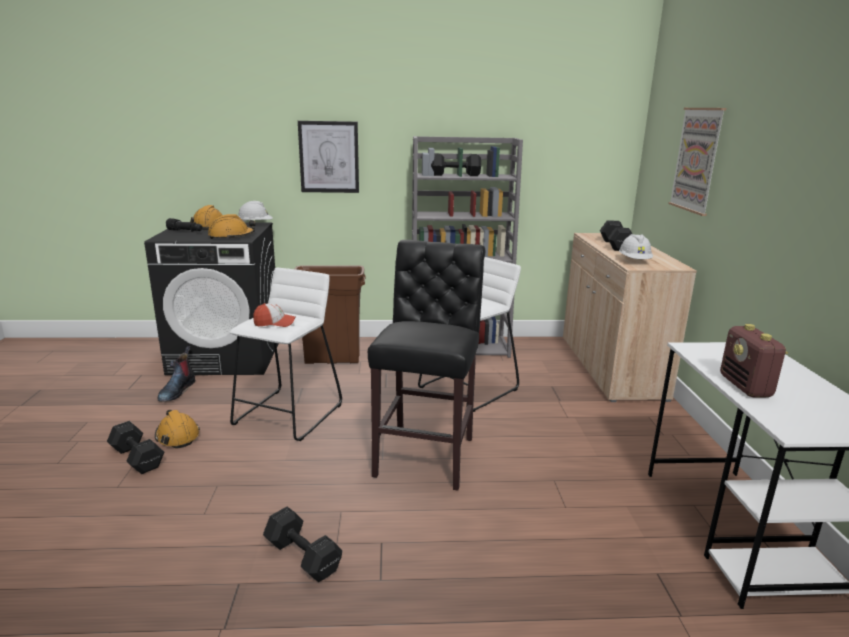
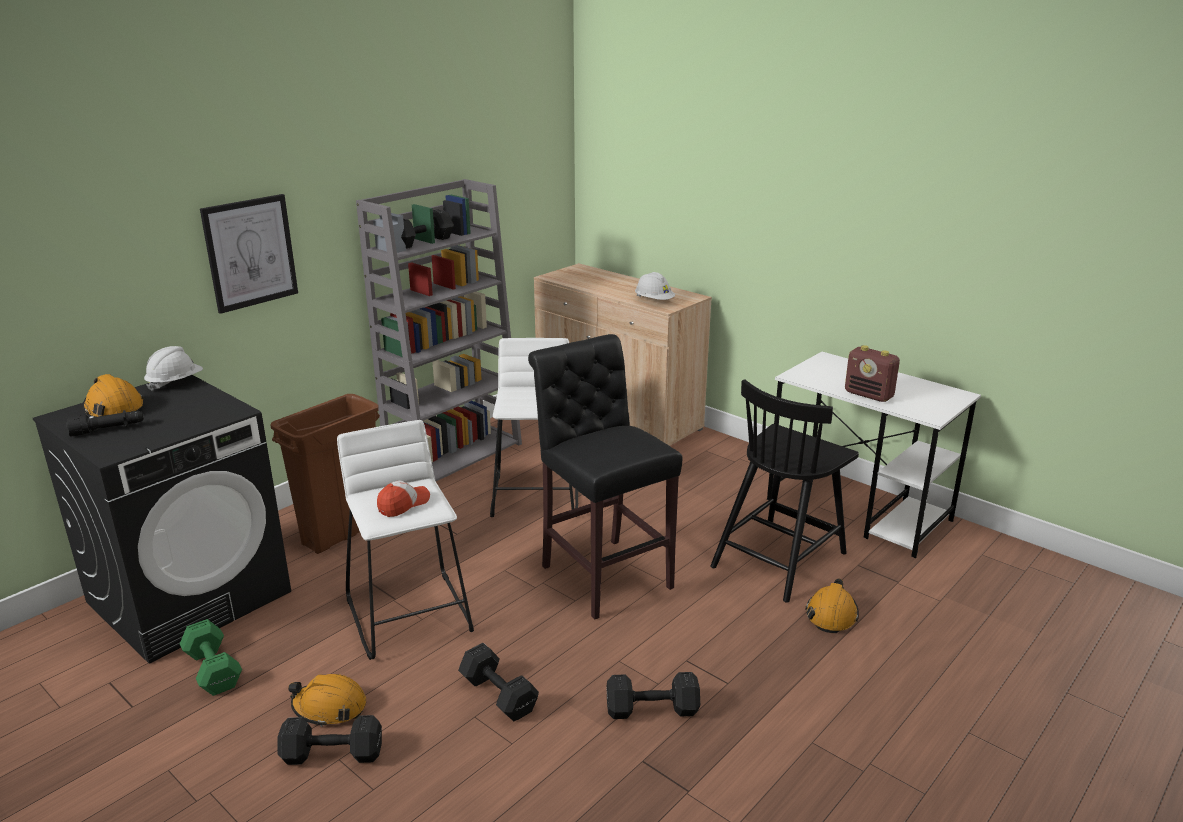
camera: 45 degrees left, 5 degrees up
(177, 390) = (213, 669): boot -> green dumbbell
(231, 236) = (206, 413): orange hard hat -> orange hard hat (831, 614)
(583, 522) = (779, 558): none -> black chair
(615, 245) = (602, 284): black dumbbell -> black dumbbell (498, 693)
(697, 160) = (680, 186): picture -> none

